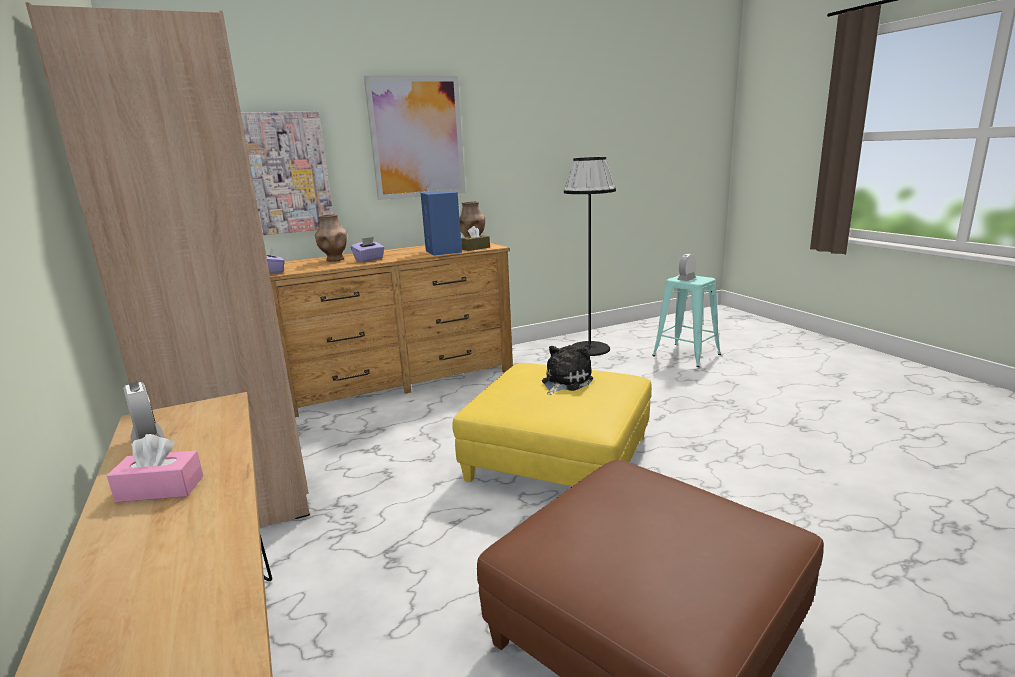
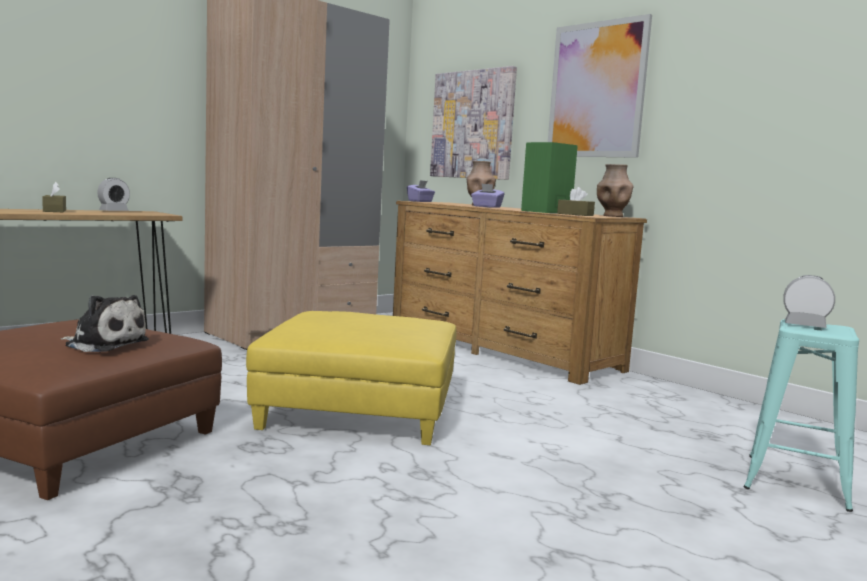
camera: 70 degrees right, 10 degrees down
(160, 489) = (54, 211): pink tissue box -> brown tissue box
(443, 251) = (545, 212): blue speaker -> green speaker
(564, 382) = (381, 324): plush toy -> plush toy (104, 344)
(589, 348) = (718, 418): black floor lamp -> none

